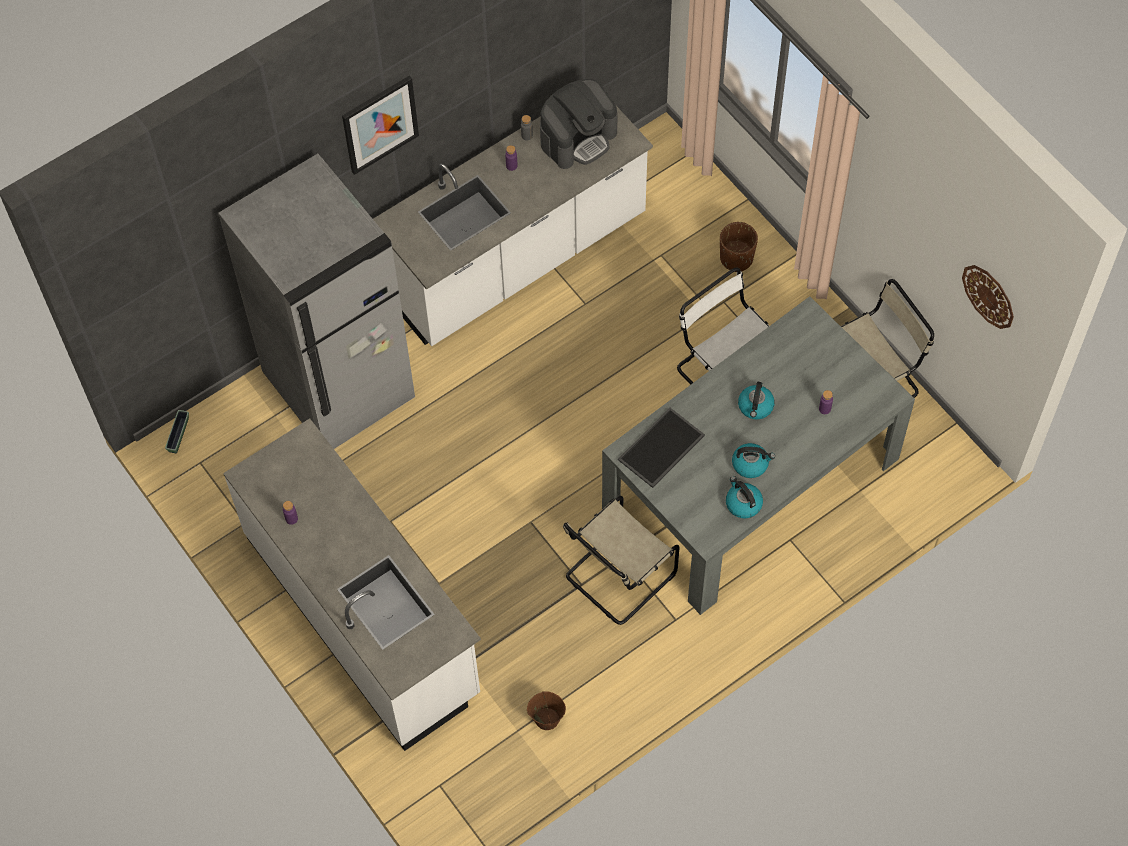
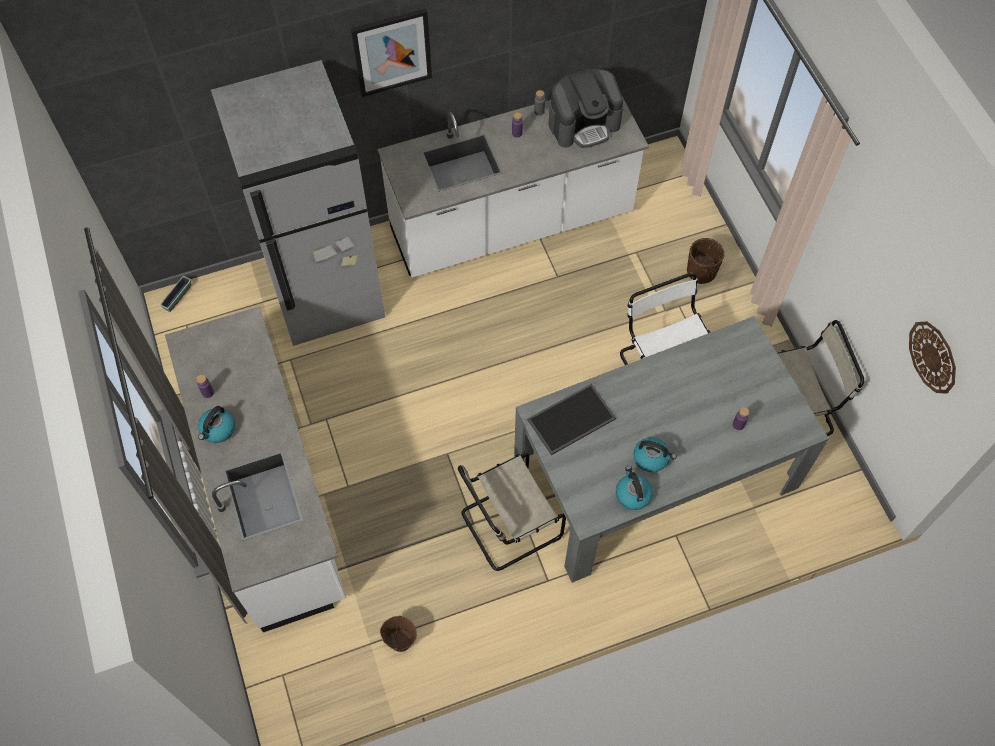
camera: 15 degrees right, 0 degrees up
(755, 407) = (672, 405): kettle -> kettle (218, 429)

